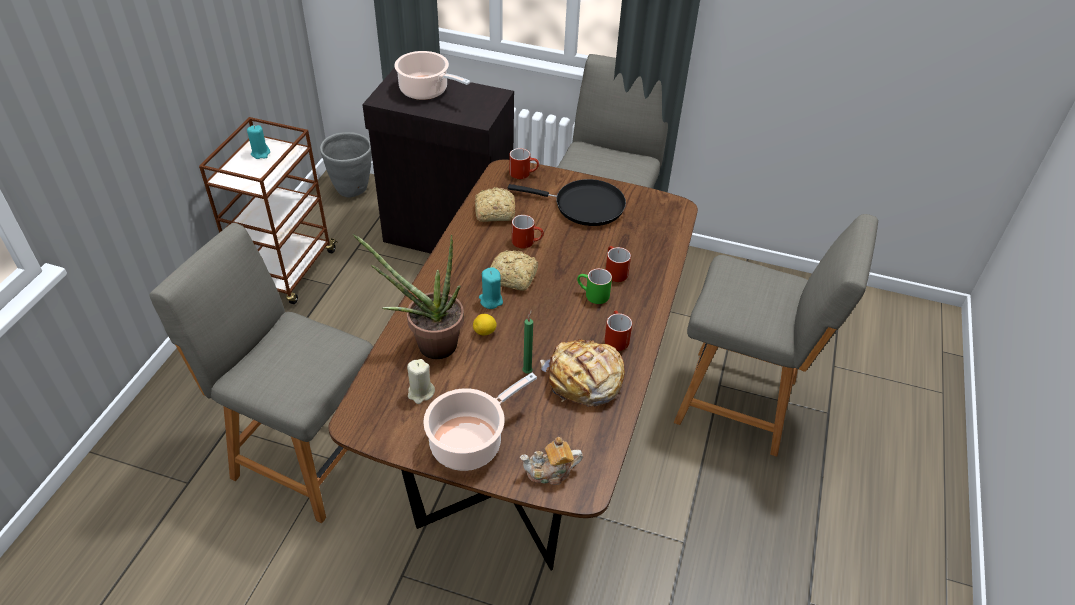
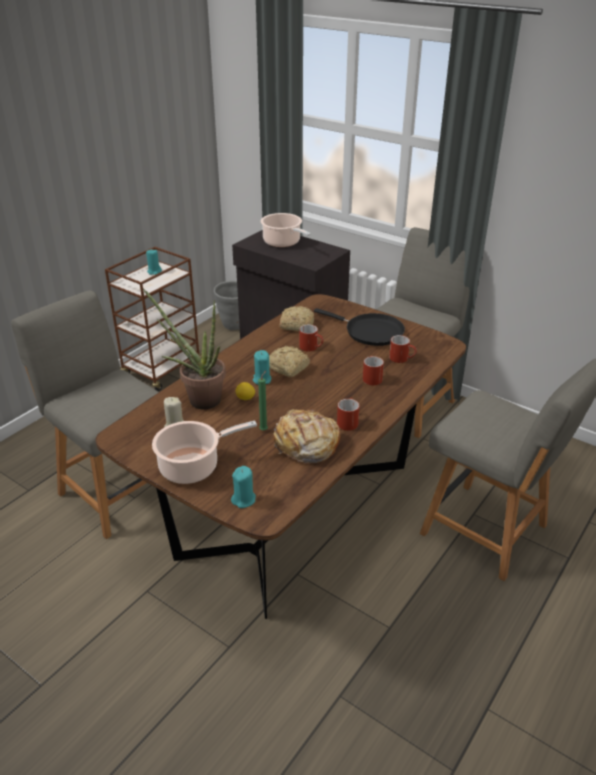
camera: 20 degrees right, 10 degrees down
(524, 173) = (333, 305): red mug -> red mug (402, 358)
(550, 472) = (244, 499): teapot -> turquoise candle
(592, 295) = (344, 390): green mug -> none

